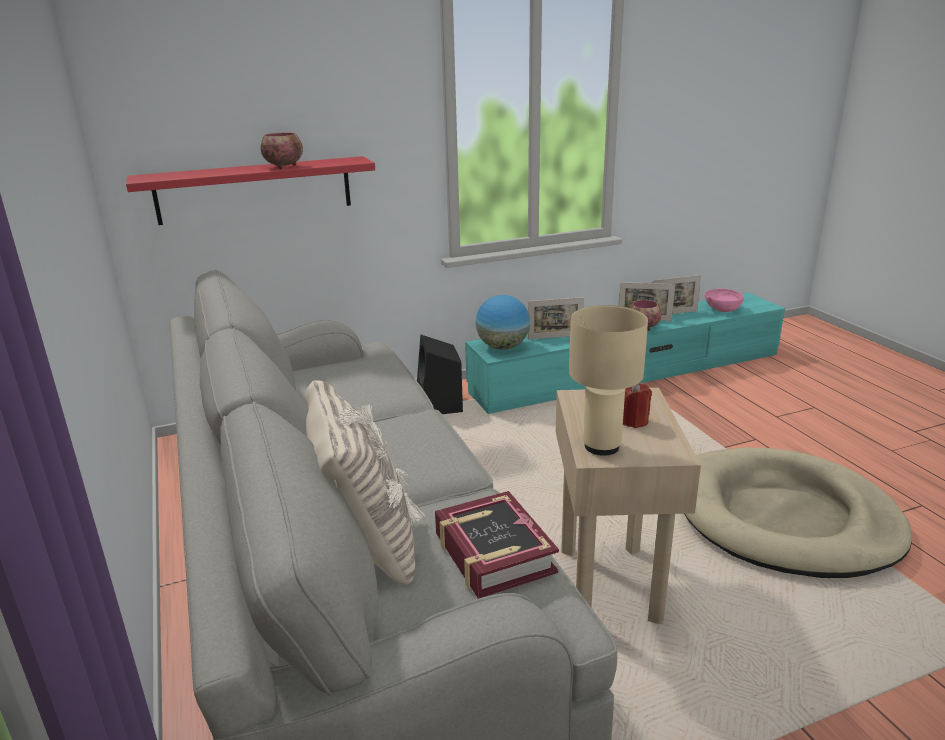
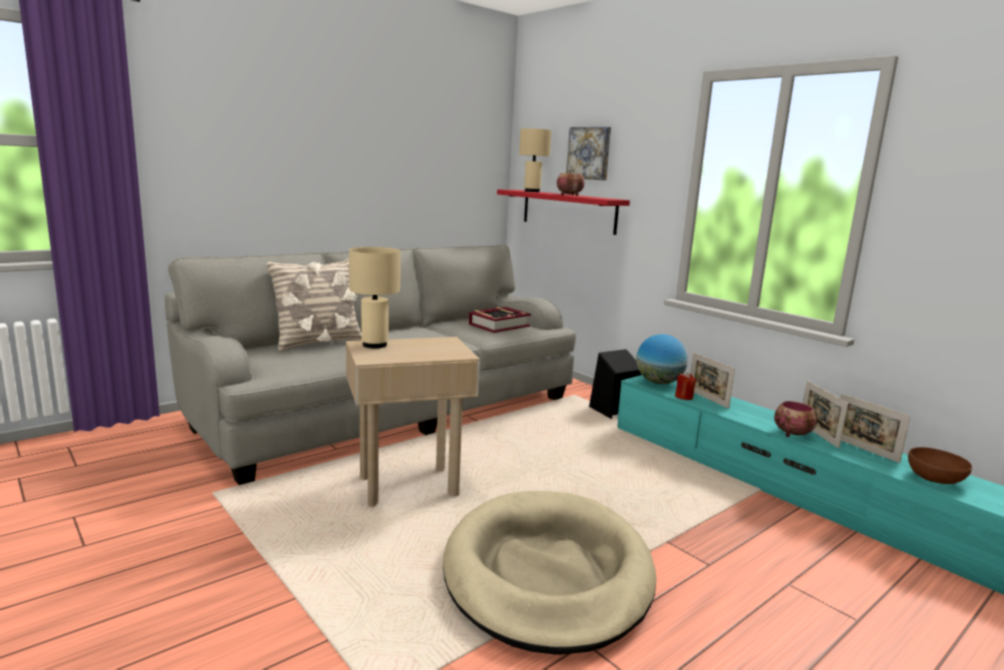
camera: 70 degrees right, 10 degrees down
(192, 173) = (531, 191): none -> beige table lamp
(277, 99) = (589, 153): none -> picture
(493, 553) = (305, 362): book -> book (499, 325)
(633, 421) = (415, 351): red candle -> red candle (684, 397)
(722, 309) = (935, 478): pink bowl -> brown bowl

